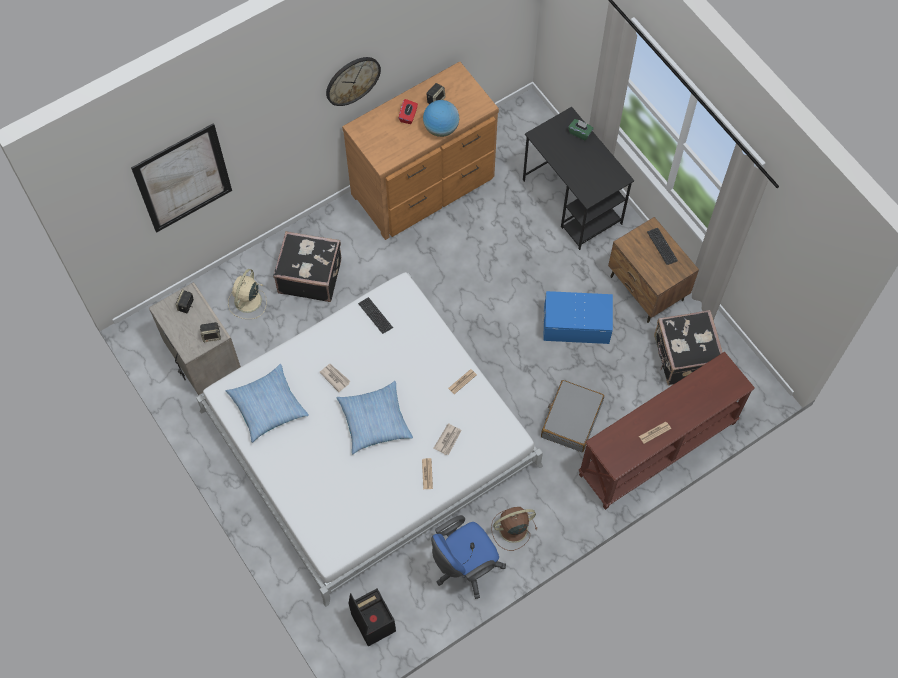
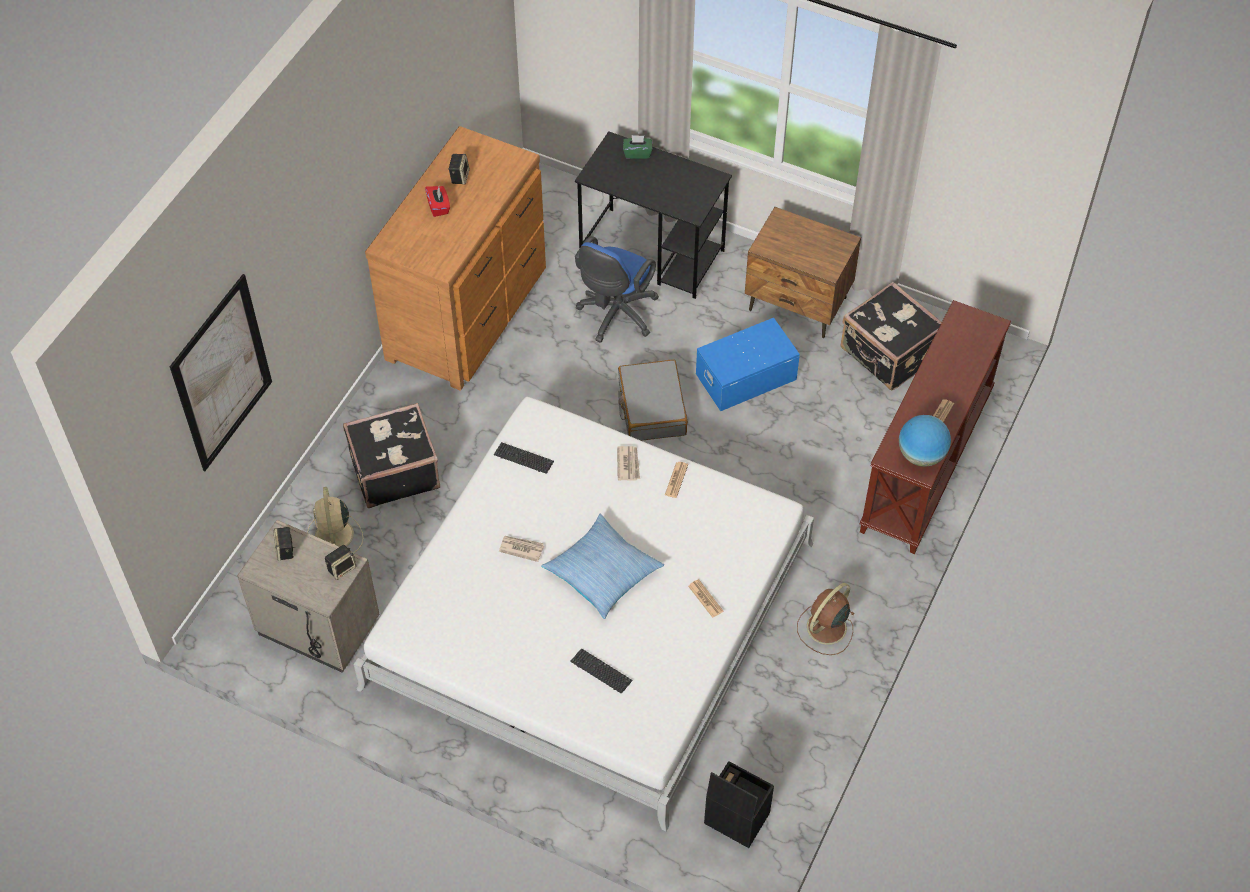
camera: 30 degrees left, 10 degrees down
(267, 406) = (460, 620): pillow -> none
(352, 80) = (365, 177): wall clock -> none
(441, 128) = (486, 203): globe -> globe (921, 455)
(448, 439) = (704, 549): newspaper -> newspaper (628, 464)
(464, 567) = (800, 698): blue office chair -> blue office chair (615, 316)
(571, 419) = (810, 479): grey suitcase -> grey suitcase (651, 409)
(662, 246) = (805, 232): keyboard -> keyboard (601, 671)

